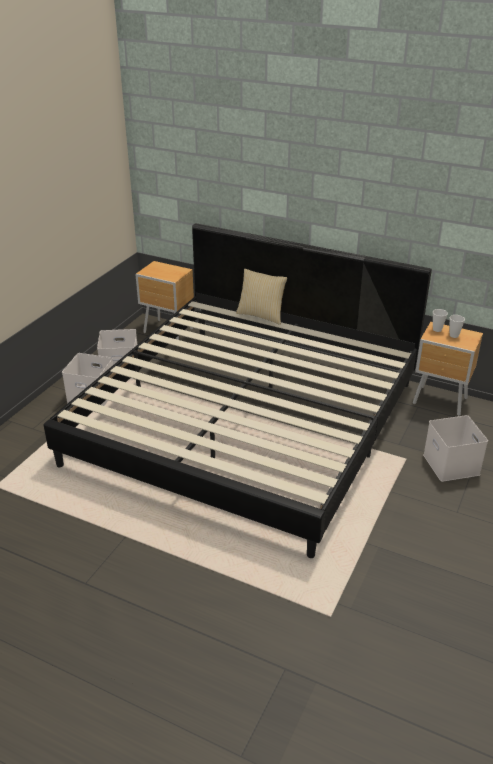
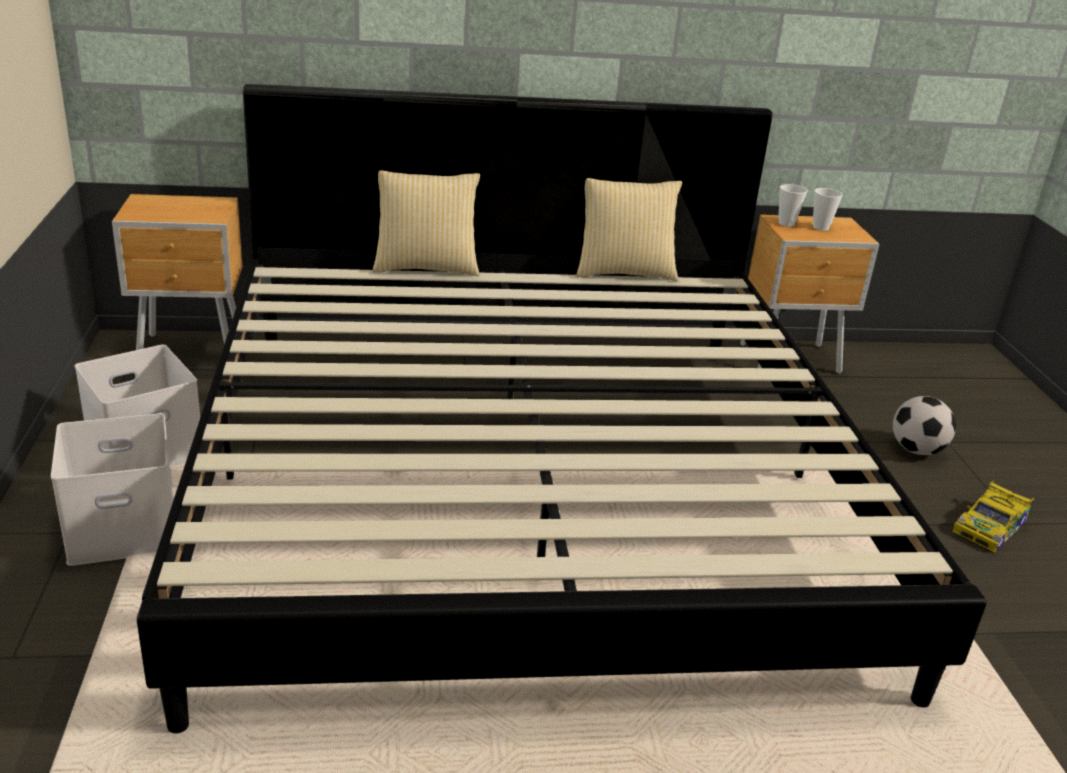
camera: 35 degrees left, 5 degrees down
(352, 336) = (624, 272): none -> pillow
(440, 508) = (990, 526): none -> toy car
(449, 464) = (916, 450): white storage box -> football

